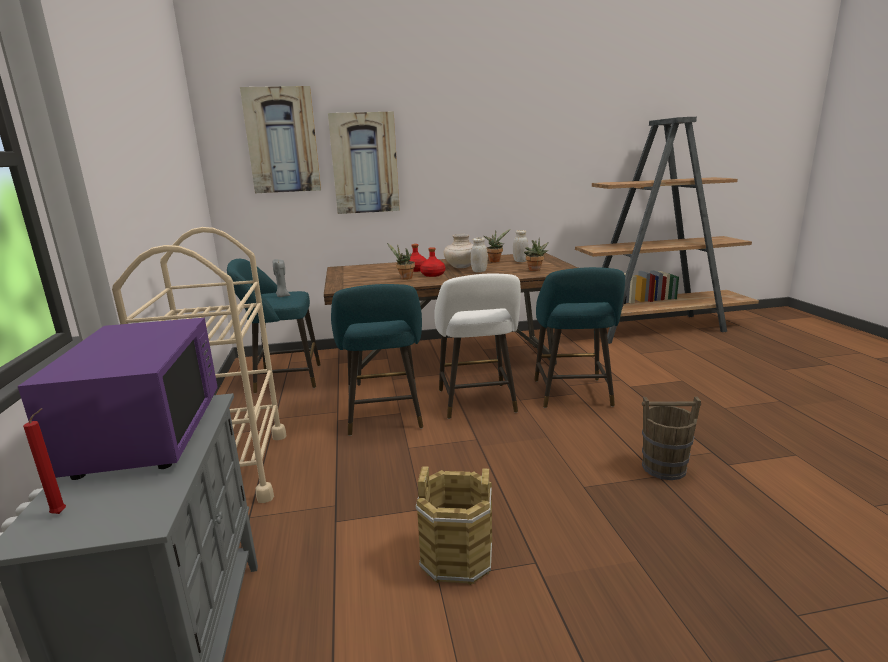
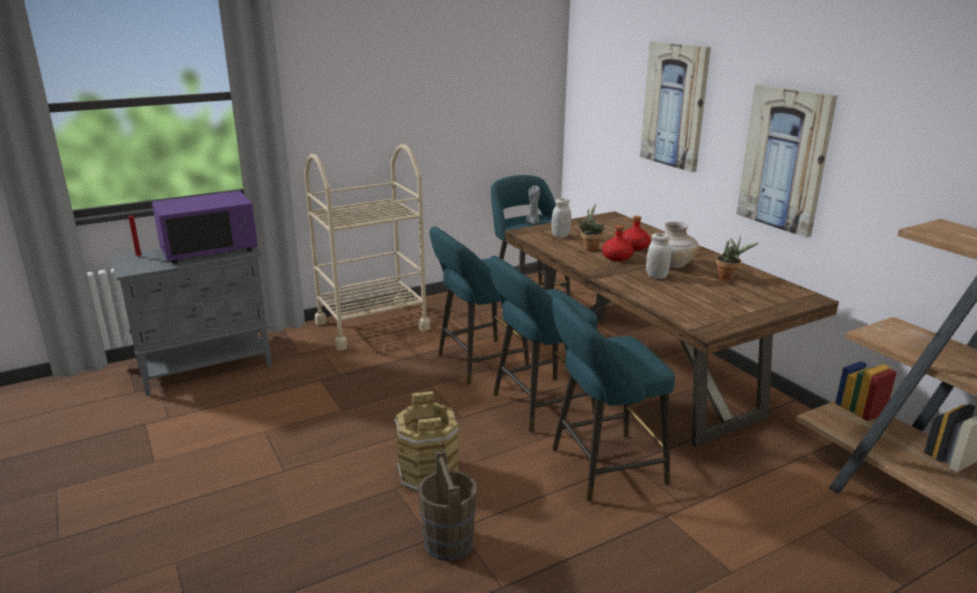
camera: 70 degrees right, 5 degrees up
(282, 140) = (616, 65): picture -> picture (785, 159)
(456, 558) = (286, 435): brown bucket -> brown bucket (427, 474)
(477, 403) = (538, 406): white stool -> turquoise stool
(520, 261) = (743, 292): white jar -> white jar (560, 236)
(535, 270) = (692, 305): potted plant -> none

